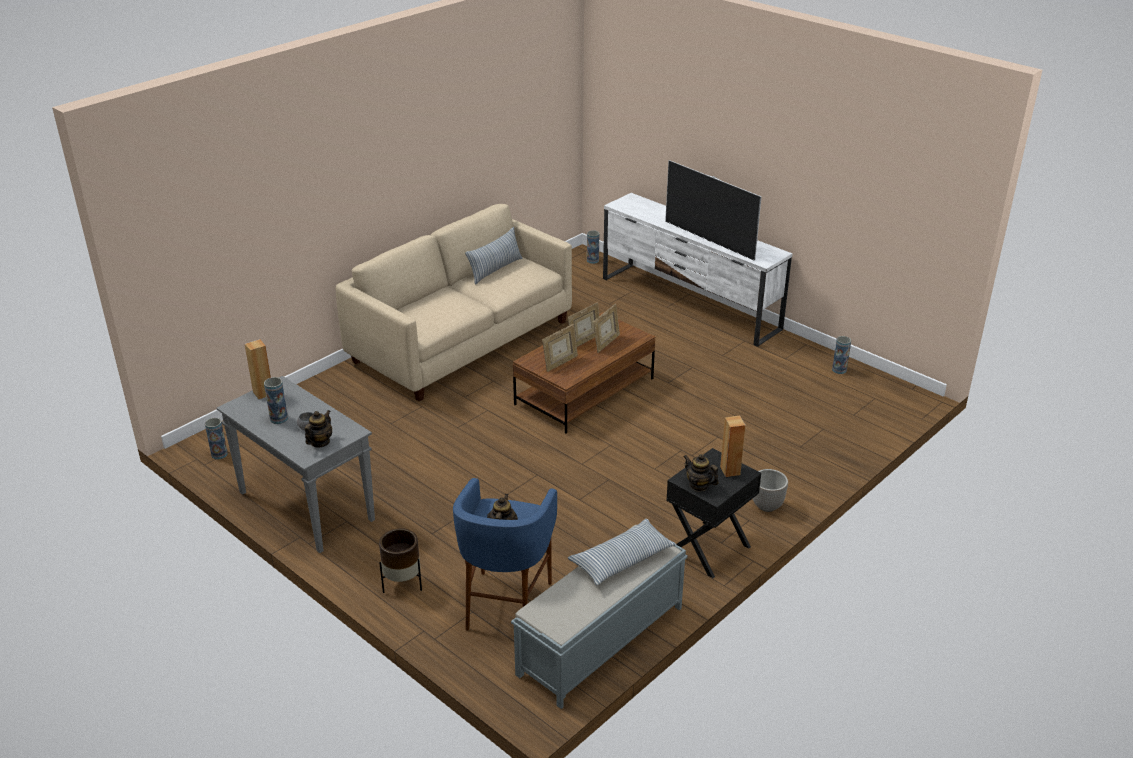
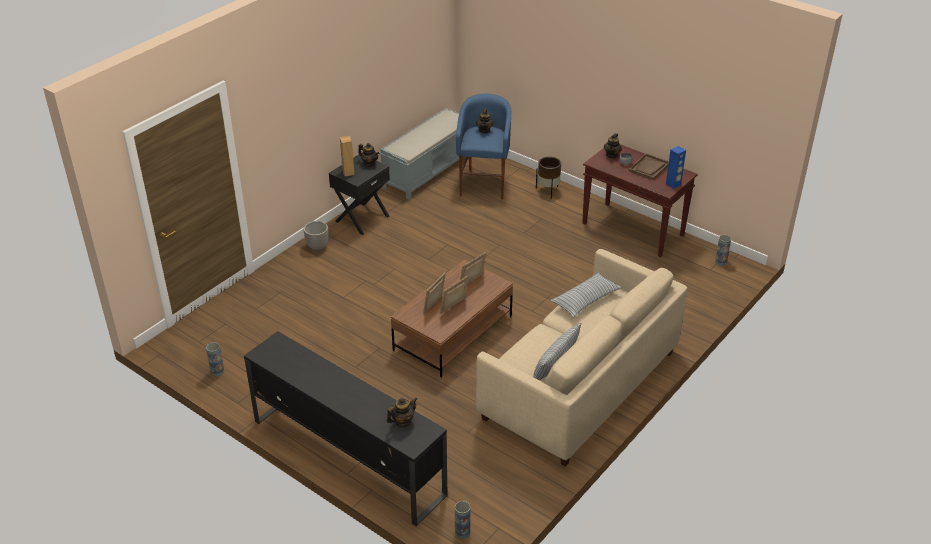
camera: 175 degrees right, 5 degrees up
(263, 393) = (673, 184): brown speaker -> blue speaker
(279, 419) = (649, 168): vase -> brown tray
(305, 506) = (633, 230): grey console table -> brown console table
(622, 559) = (416, 142): pillow -> pillow (585, 300)
(640, 210) = (402, 421): none -> teapot
(690, 304) = (347, 456): white tv stand -> black tv stand
(709, 240) = (328, 370): television -> none

